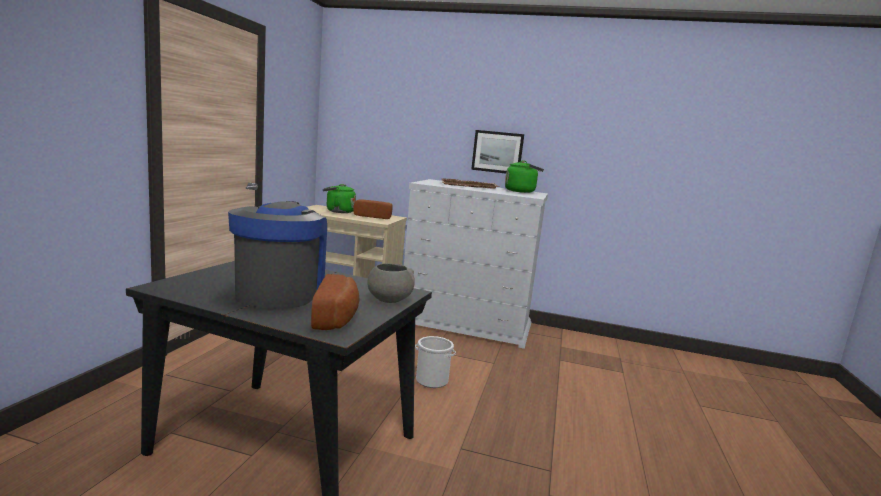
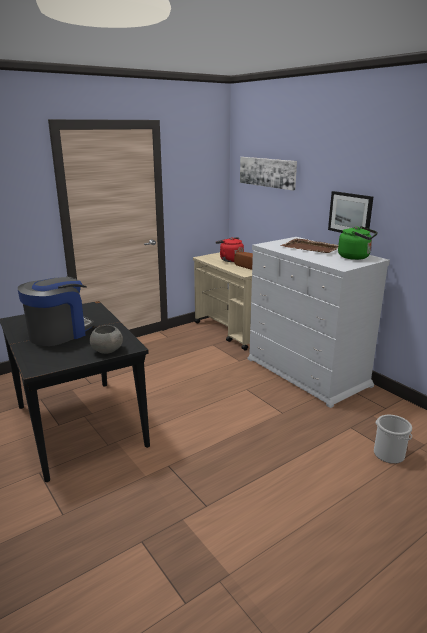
camera: 40 degrees right, 10 degrees up
(337, 317) = (55, 357): bread -> none
(338, 211) = (230, 260): green kettle -> red kettle
(383, 110) = (267, 172): none -> picture
(431, 380) = (213, 412): bucket -> bucket (388, 454)

